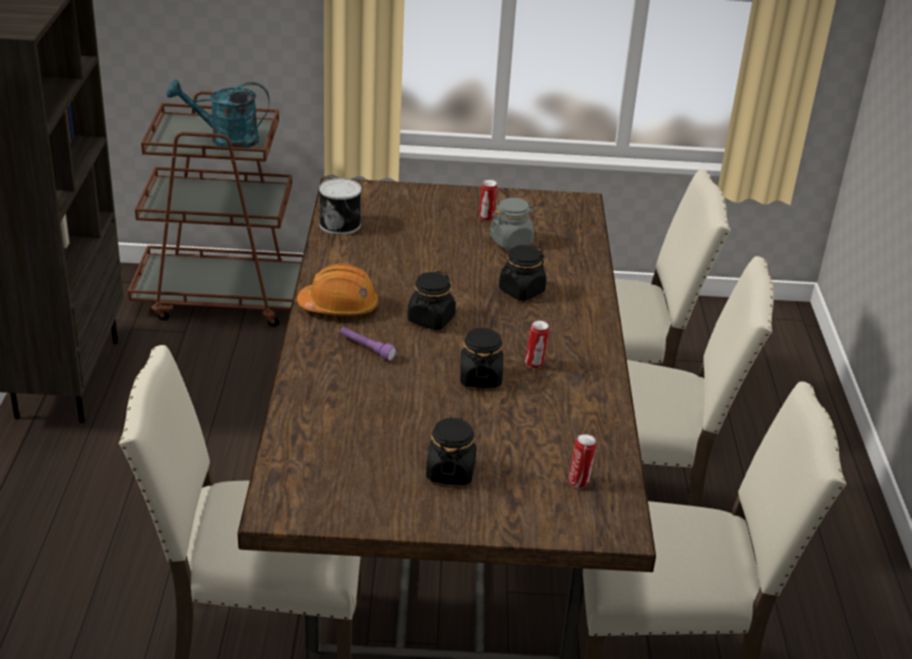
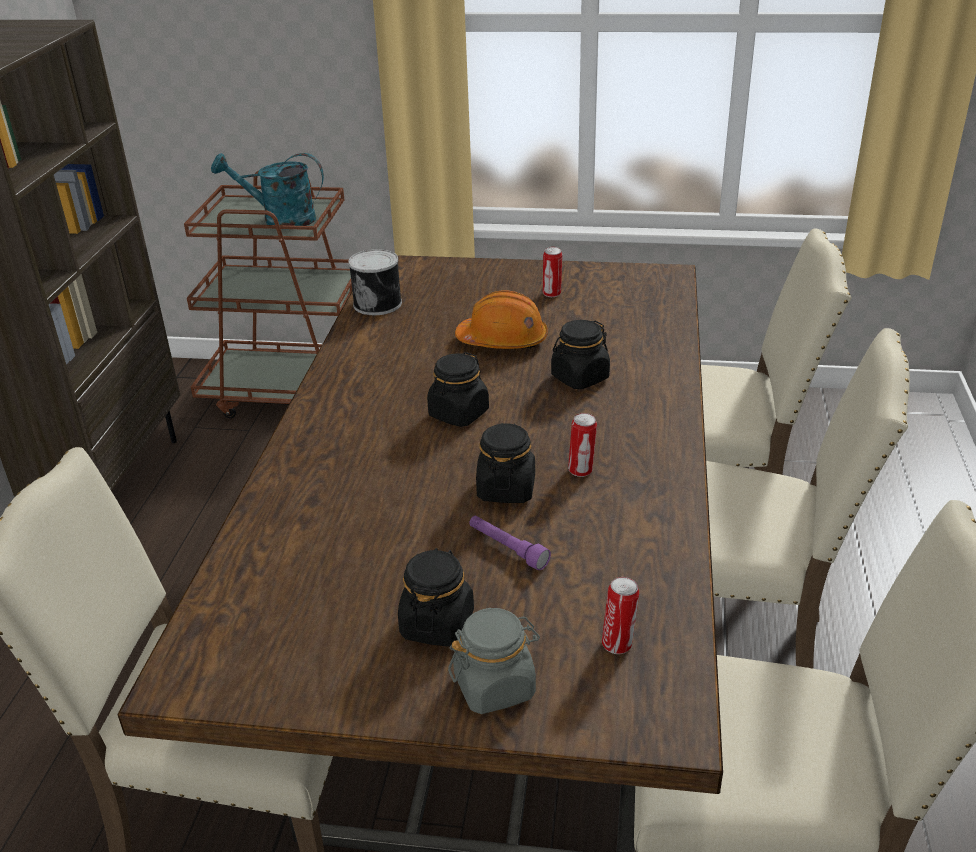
camera: 10 degrees right, 0 degrees up
(339, 306) = (349, 398): orange hard hat -> orange hard hat (503, 340)
(366, 348) = (368, 450): purple flashlight -> purple flashlight (507, 548)
(511, 241) = (577, 319): grey jar -> grey jar (495, 686)

